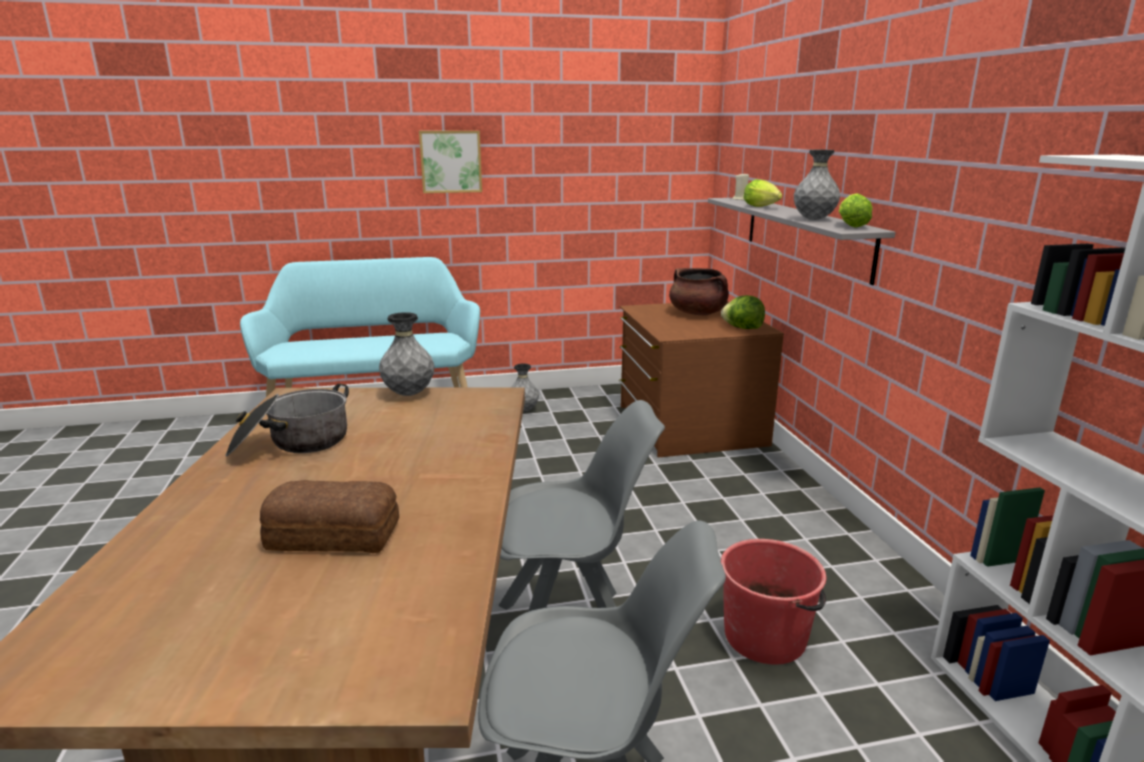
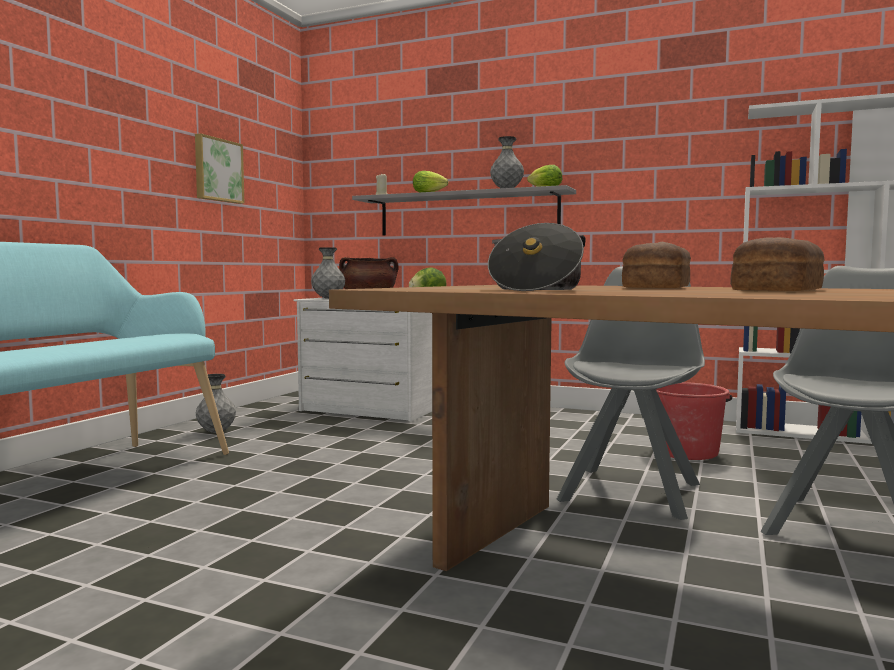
camera: 55 degrees left, 15 degrees down
(409, 394) = (459, 286): grey vase -> grey vase (328, 298)
(416, 470) = (659, 287): none -> bread
(450, 161) = (96, 128): picture -> picture (217, 170)
(688, 425) = (379, 406): brown dresser -> white dresser

